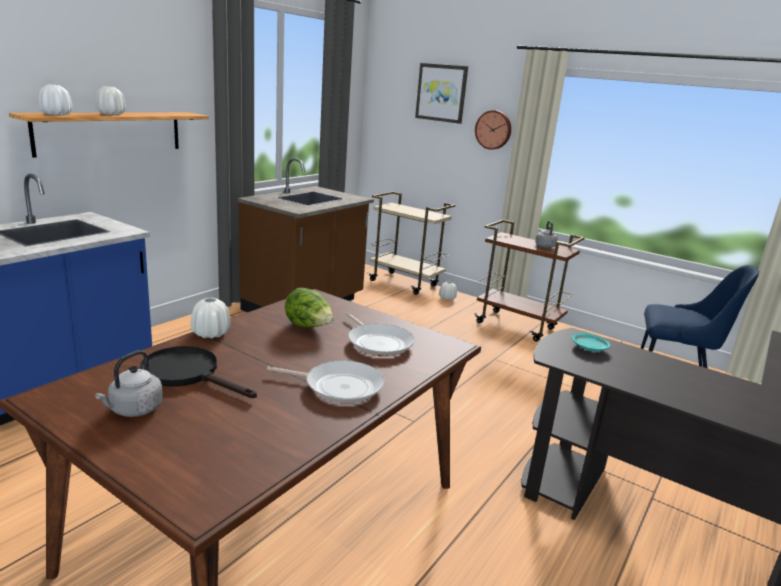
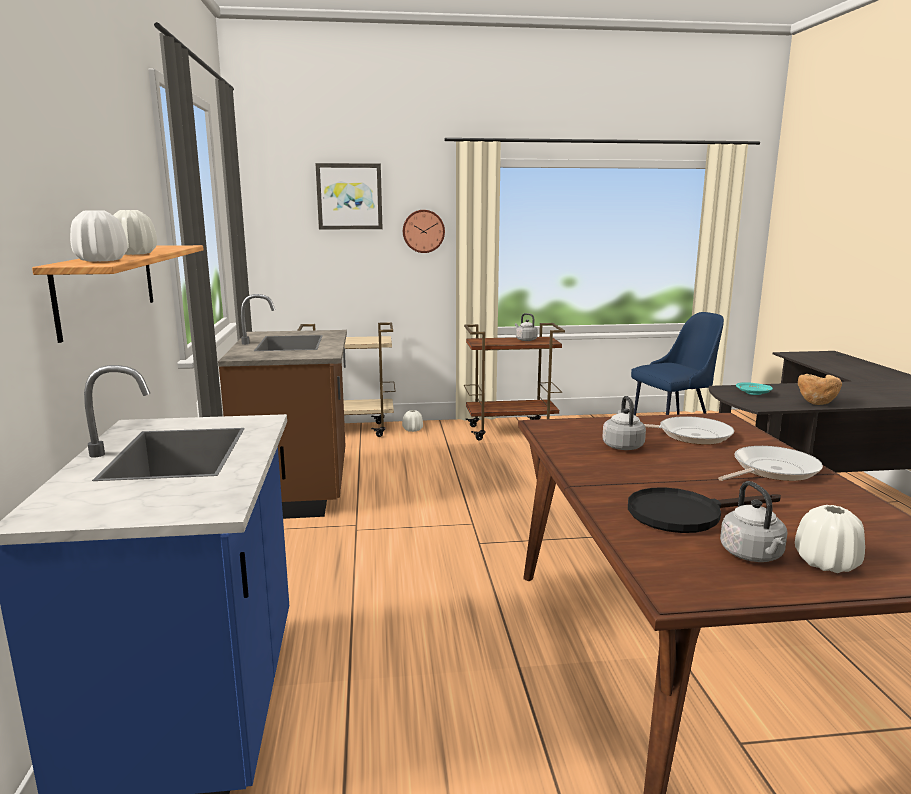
camera: 40 degrees left, 5 degrees down
(210, 333) = (587, 482): white vase -> white vase (826, 563)
(309, 327) = (622, 446): lettuce -> grey kettle
(622, 379) = (815, 403): none -> brown bowl

